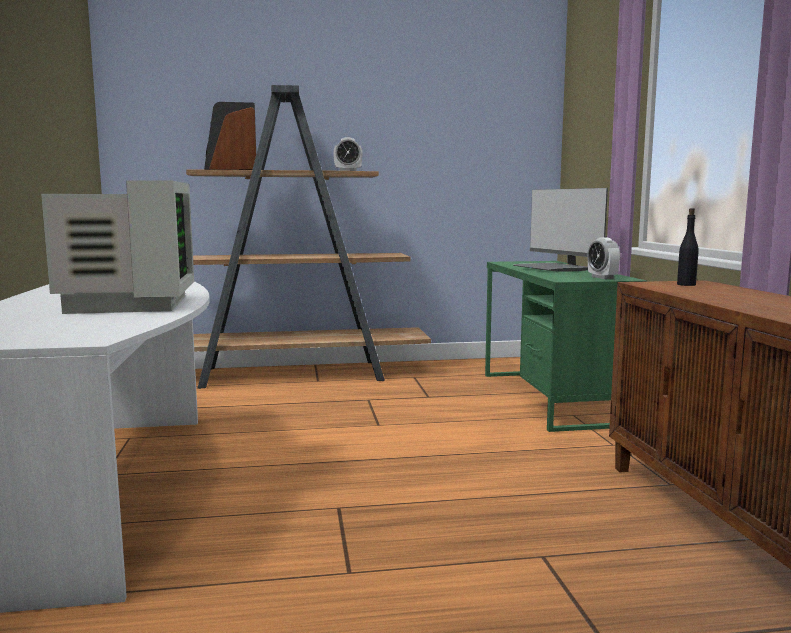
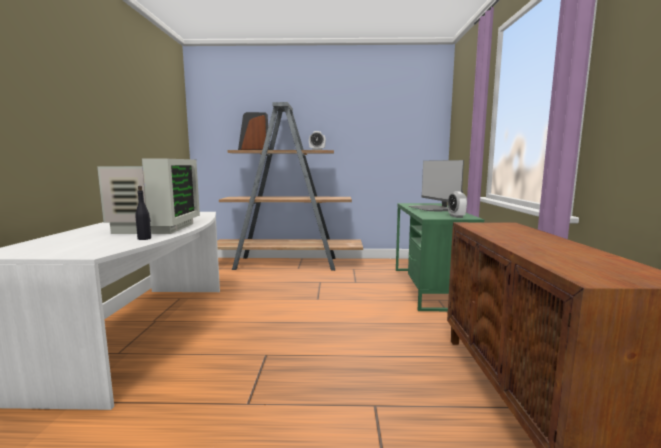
camera: 10 degrees right, 0 degrees up
(686, 284) = (497, 226): black bottle -> black bottle (144, 238)

